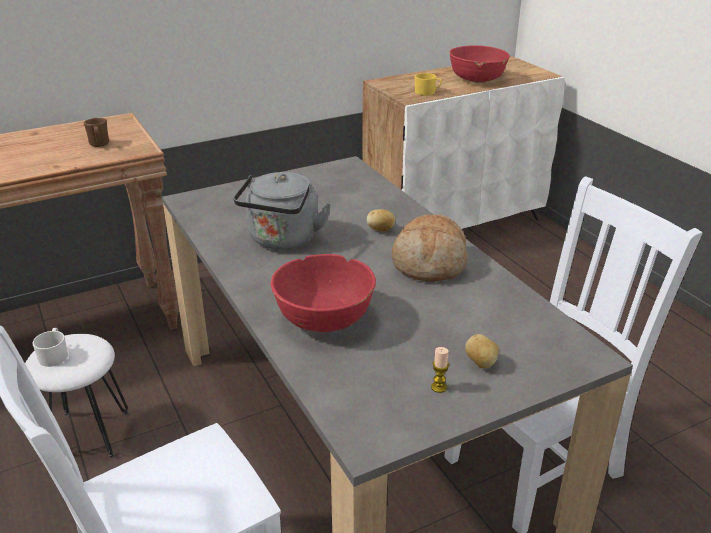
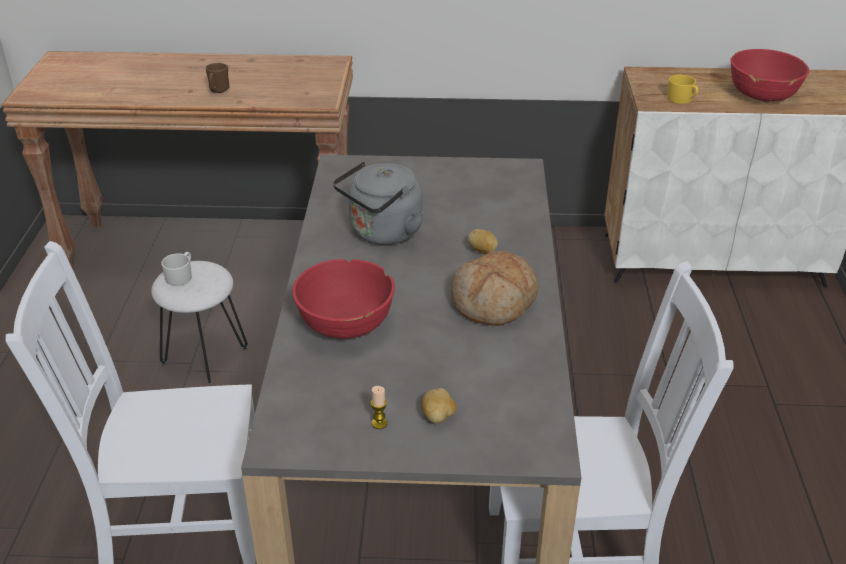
camera: 30 degrees right, 5 degrees up
(99, 145) = (292, 87): brown mug -> brown mug (218, 91)

